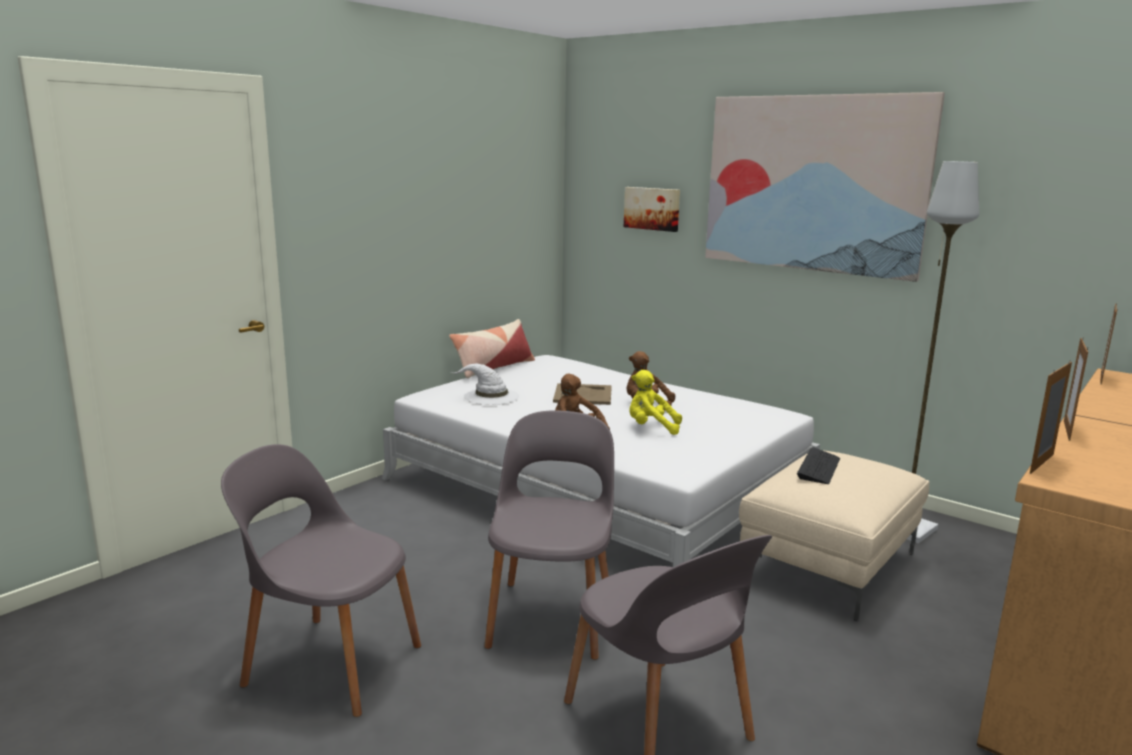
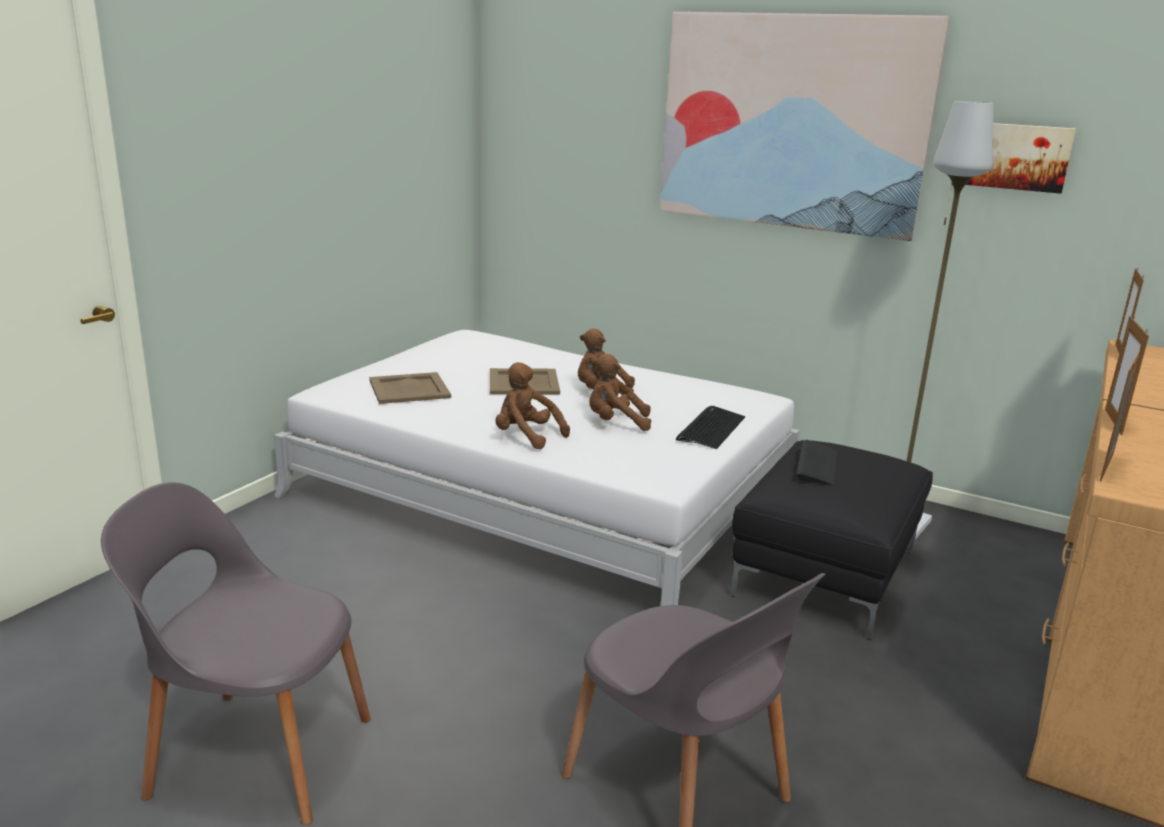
camera: 10 degrees left, 5 degrees up
(490, 396) = (410, 389): white hat -> beige tray
(493, 368) = (404, 349): pillow -> none
(551, 616) = (524, 664): grey chair -> none
(651, 428) = (615, 423): yellow plush toy -> brown plush toy
(652, 208) = (592, 149): picture -> picture (1017, 156)
(731, 435) = (710, 428): none -> keyboard
(828, 564) = (824, 572): beige ottoman -> black ottoman

